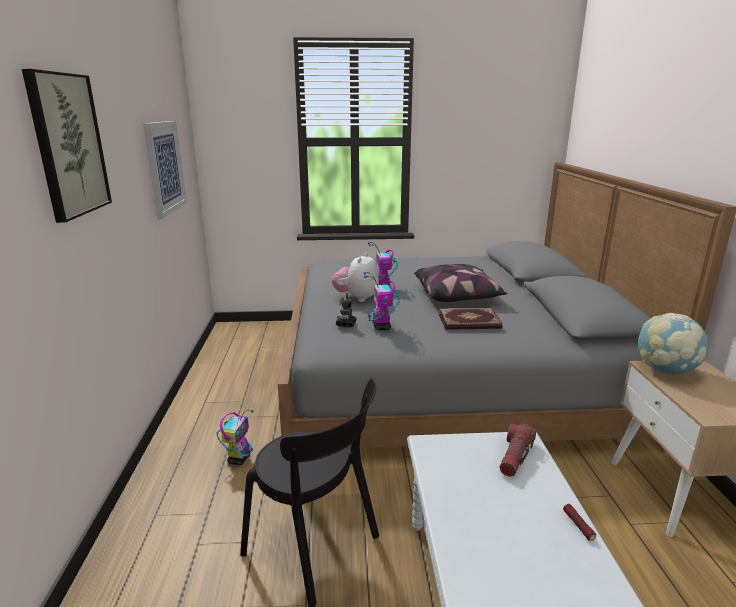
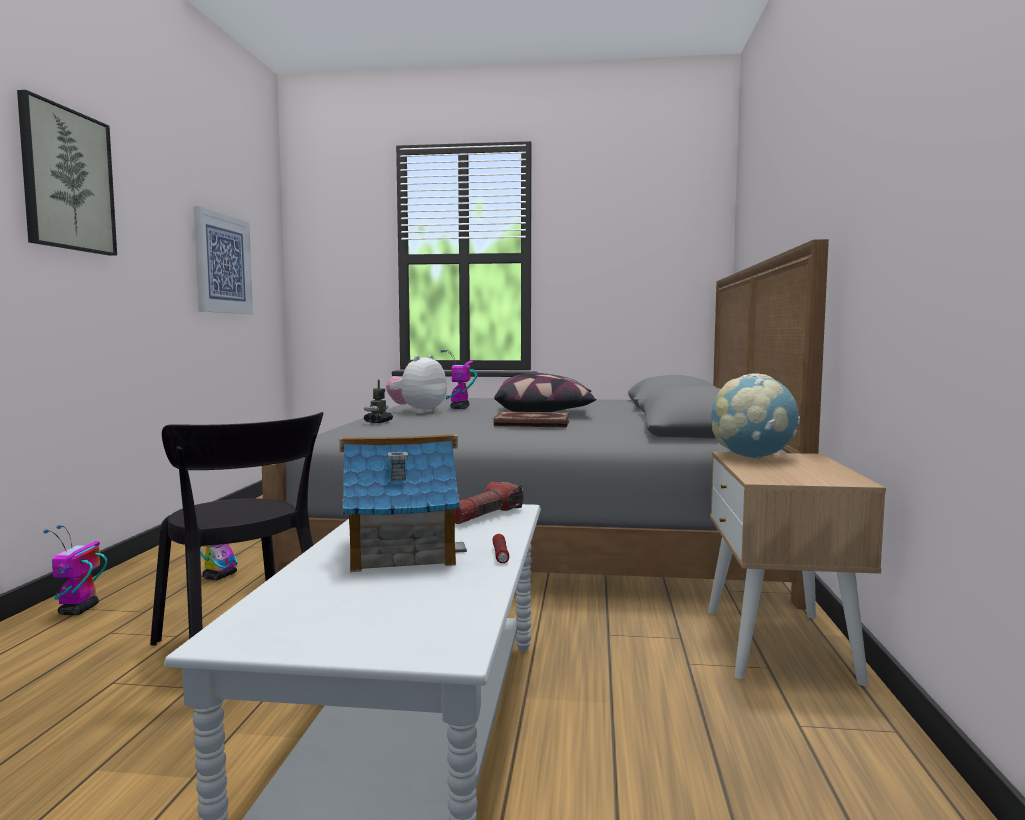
camera: 10 degrees right, 15 degrees down
(381, 327) = (418, 423): toy robot -> toy robot (78, 610)
(504, 530) = (400, 552): none -> toy house

